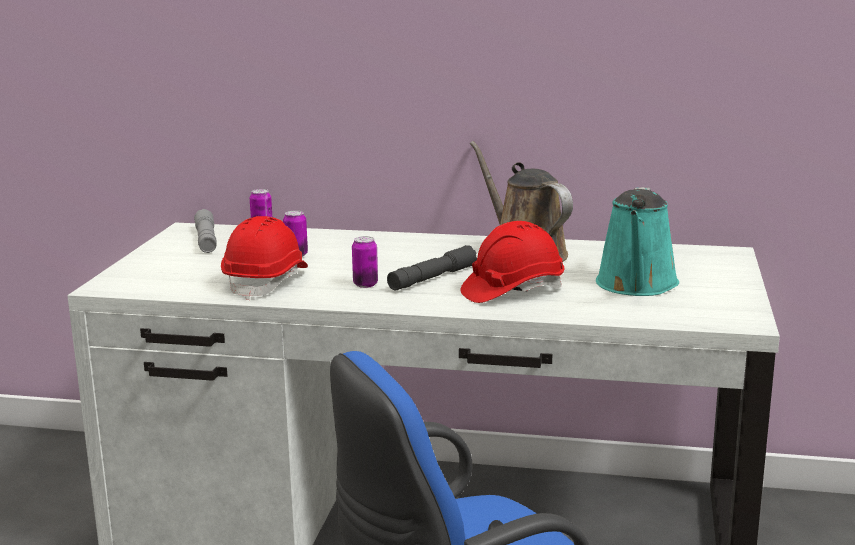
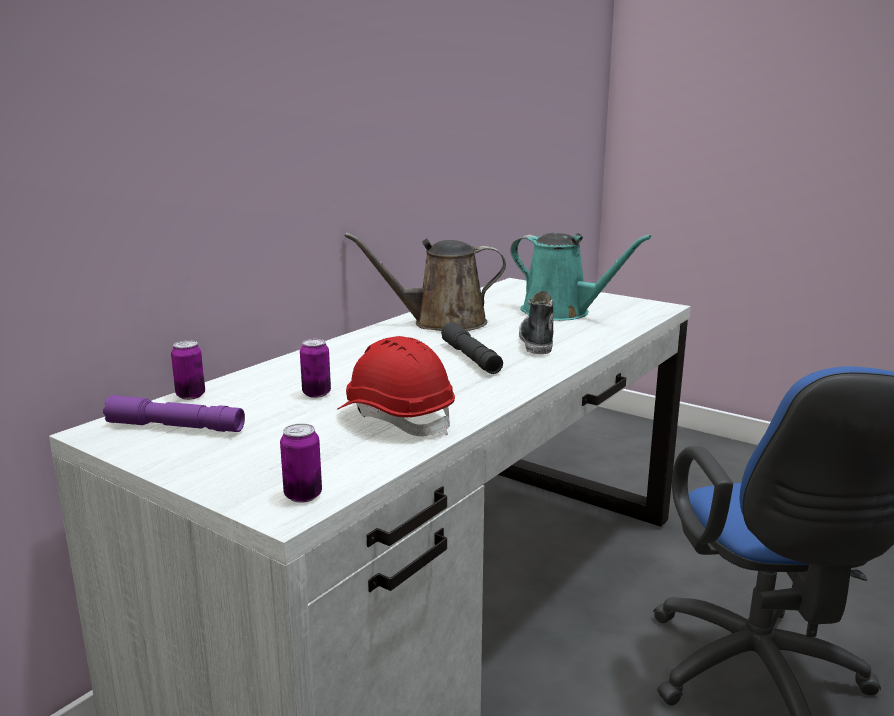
camera: 65 degrees left, 0 degrees up
(206, 240) = (176, 427): grey flashlight -> purple flashlight
(365, 284) = (458, 381): can -> can (303, 495)
(512, 291) = (536, 342): red hard hat -> shoe

